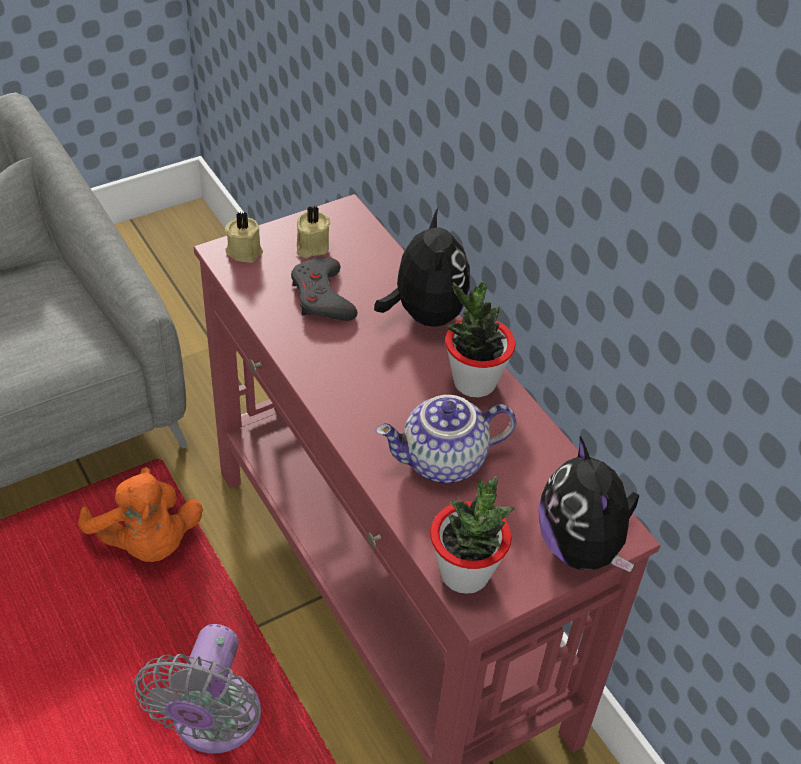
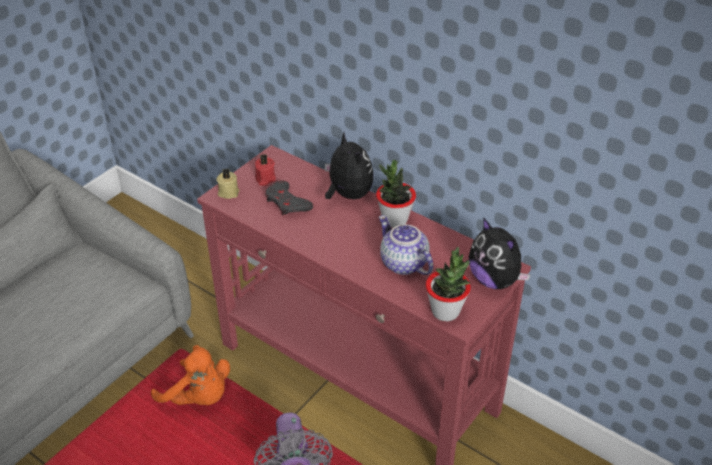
camera: 20 degrees left, 5 degrees down
(311, 246) = (264, 179): beige candle -> red candle
(443, 462) = (402, 263): teapot -> teapot turned 90 degrees clockwise

